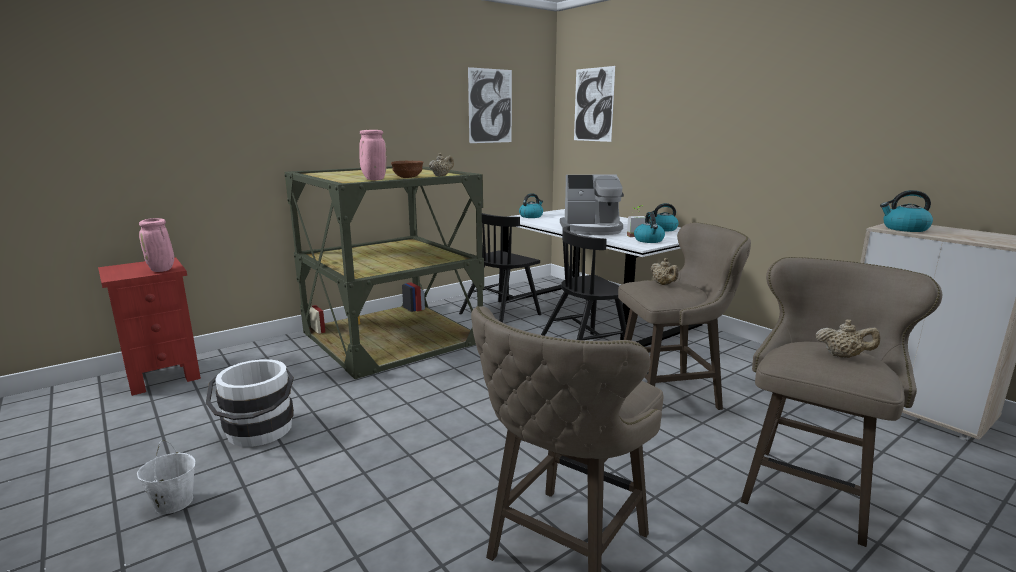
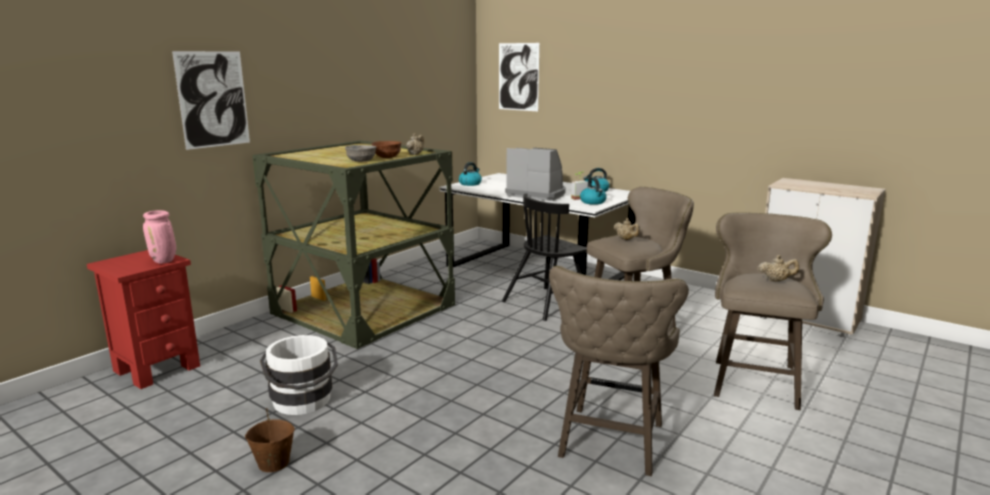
camera: 15 degrees left, 0 degrees up
(173, 503) = (273, 463): white bucket -> brown bucket
(373, 179) = (361, 161): pink vase -> grey bowl
(490, 106) = (424, 79): picture -> picture (213, 99)
(503, 313) = (455, 277): black chair -> none
(592, 229) = (537, 194): coffee machine -> coffee machine turned 135 degrees counterclockwise
(904, 229) = (793, 185): kettle -> none

